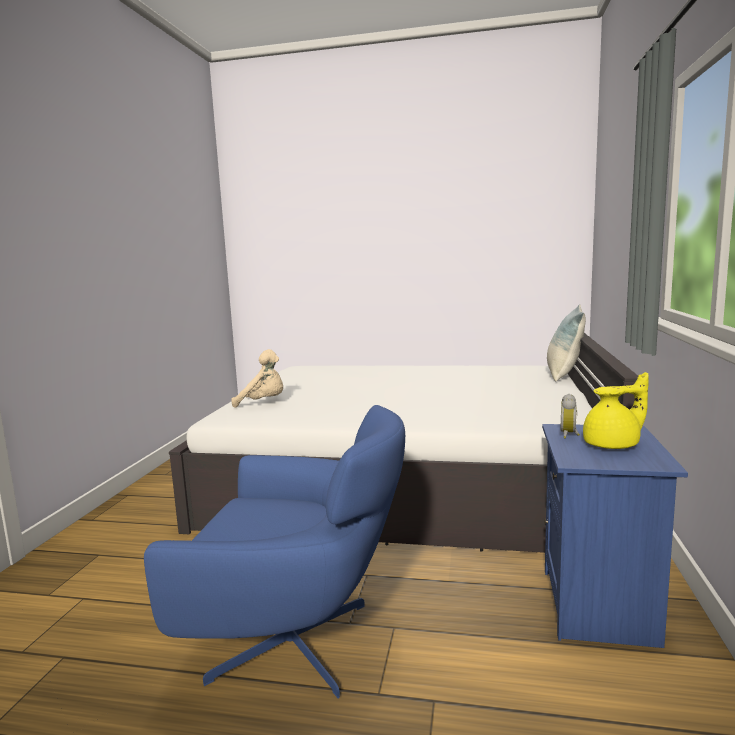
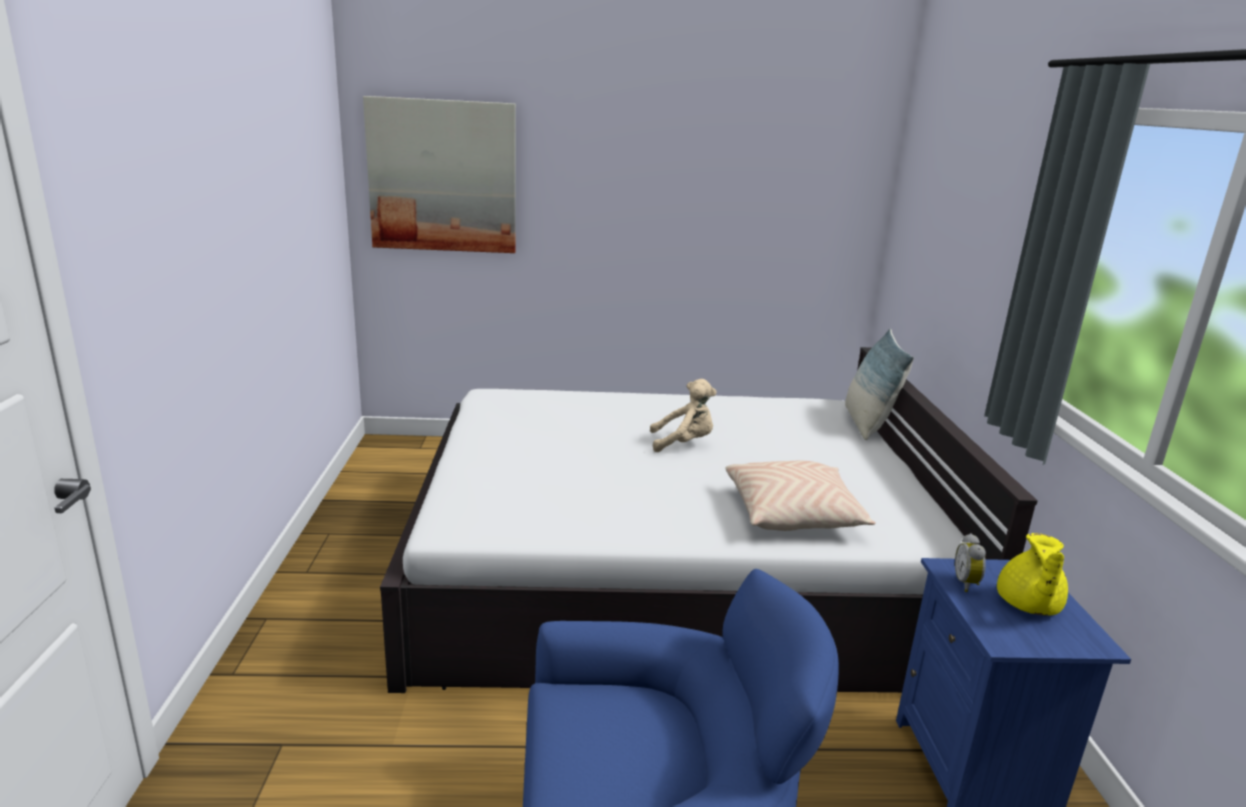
camera: 15 degrees left, 10 degrees up
(263, 403) = (493, 489): beige plush toy -> beige plush toy (684, 443)
(282, 238) = (443, 176): none -> picture
(468, 413) = (793, 514): none -> beige pillow
(614, 445) = (1027, 605): yellow teapot -> yellow teapot turned 135 degrees clockwise

